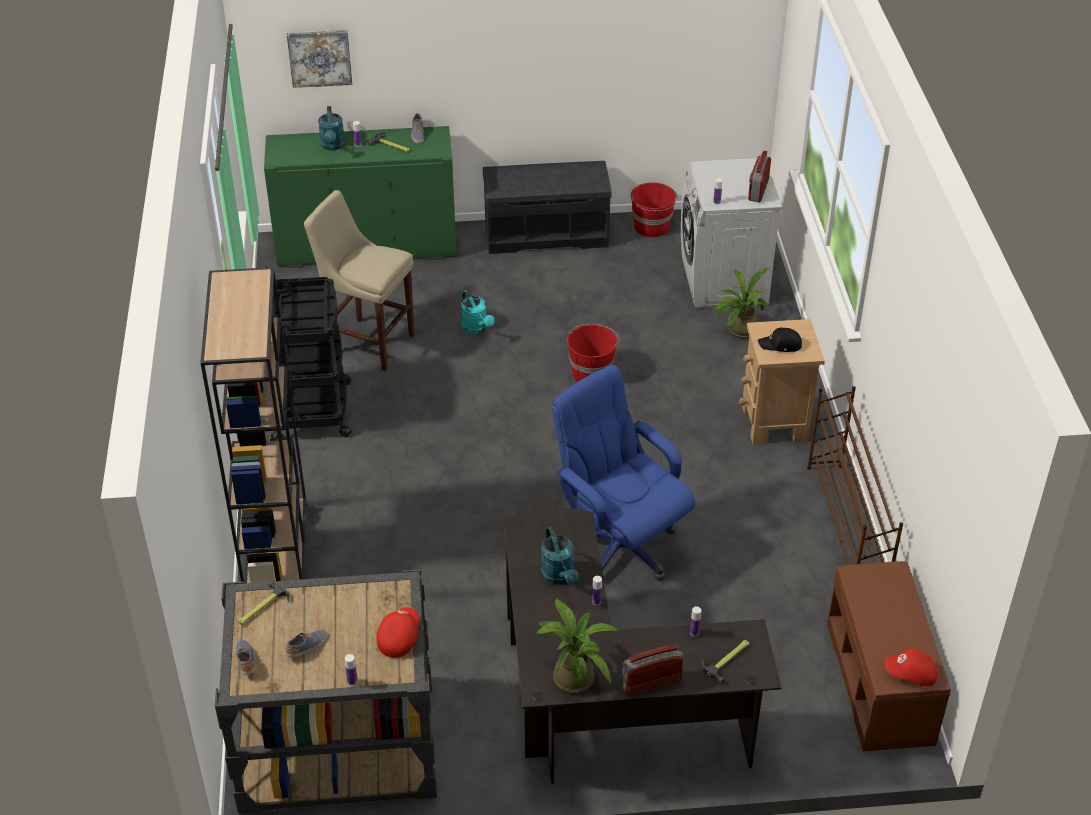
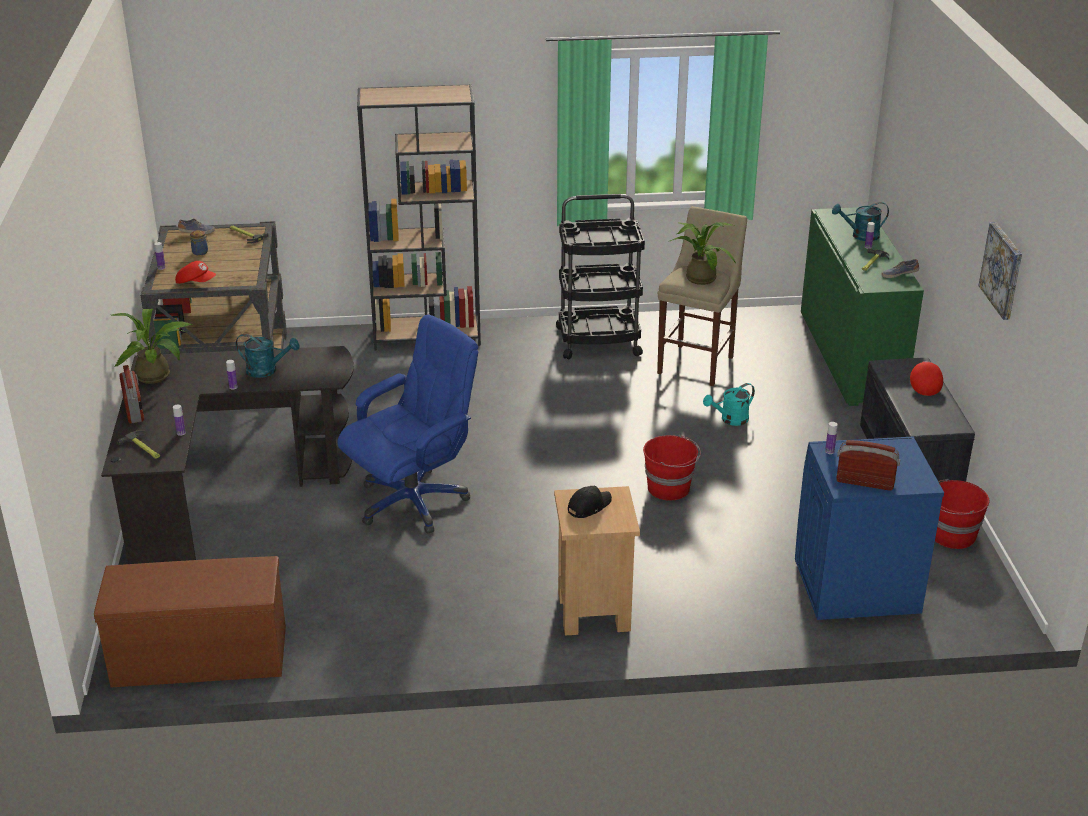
camera: 90 degrees right, 10 degrees down
(307, 648) = (201, 252): shoe -> jar
(319, 57) = (901, 155): picture -> picture (1002, 270)
(559, 577) = (267, 370): turquoise watering can -> turquoise watering can turned 150 degrees counterclockwise
(723, 282) = (855, 587): white washing machine -> blue washing machine
(739, 331) = (760, 594): potted plant -> potted plant (699, 277)
(780, 345) = (588, 506): black cap -> black cap turned 45 degrees clockwise
(844, 533) = (413, 651): brown shoe rack -> none
(911, 675) = (119, 588): red cap -> red cap (924, 385)

